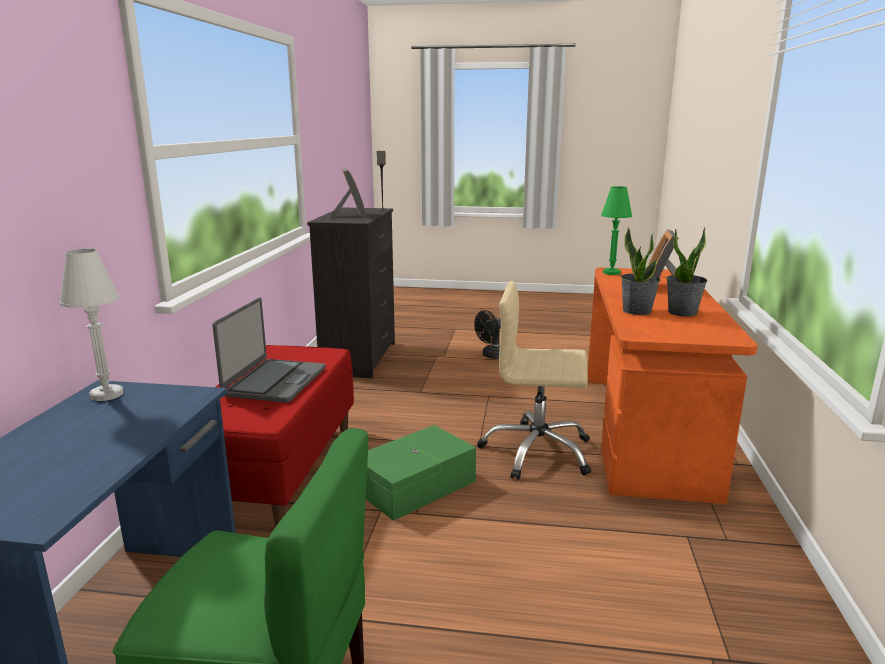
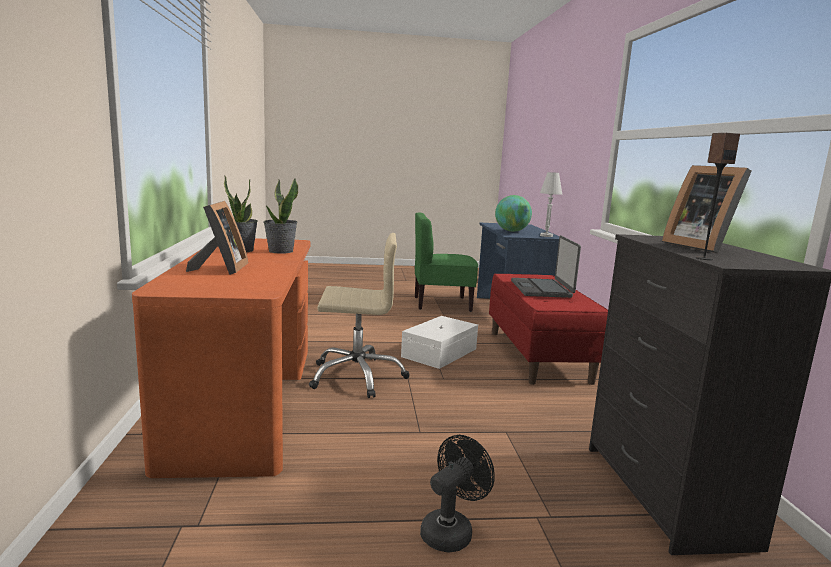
camera: 165 degrees right, 5 degrees down
(132, 426) = (511, 231): none -> globe
(413, 486) = (441, 353): green storage box -> white storage box
(611, 273) = (263, 286): green table lamp -> none

